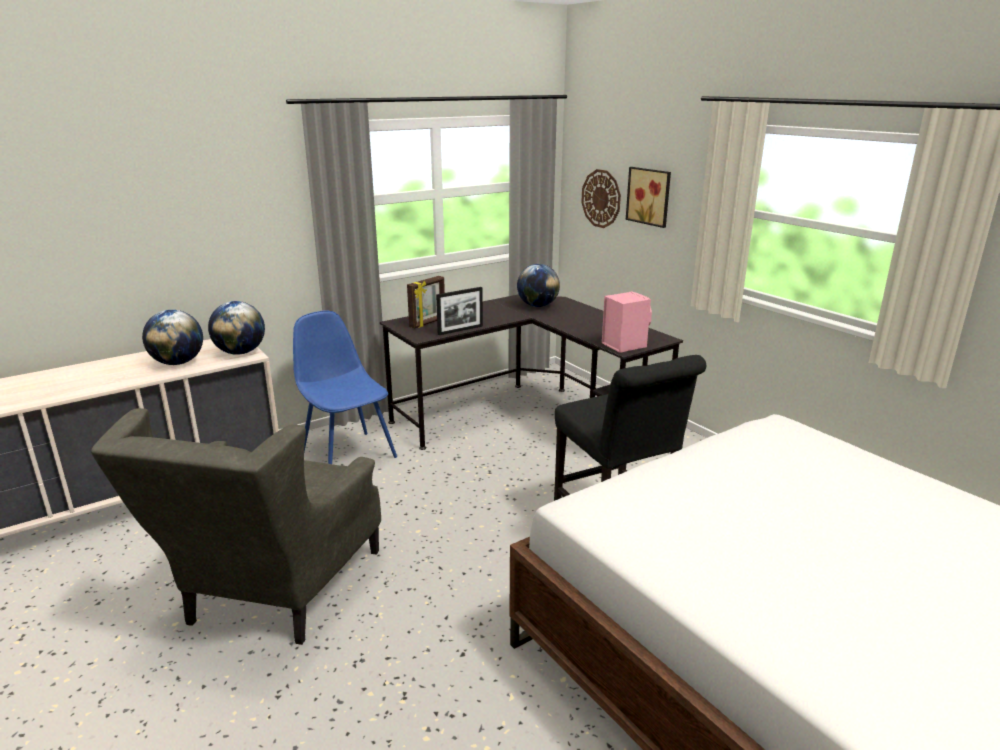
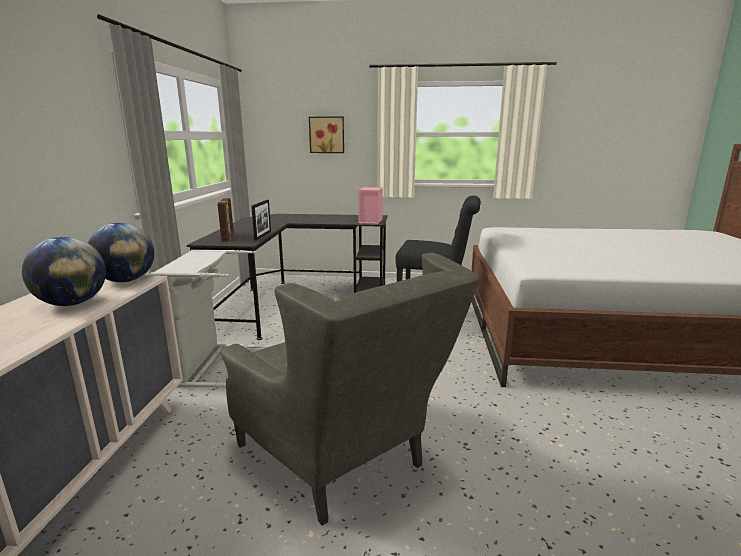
camera: 50 degrees left, 5 degrees down
(347, 454) = (209, 365): blue chair -> grey laundry basket
(537, 306) = (274, 219): globe -> none
(601, 198) = (282, 142): wall clock -> none

